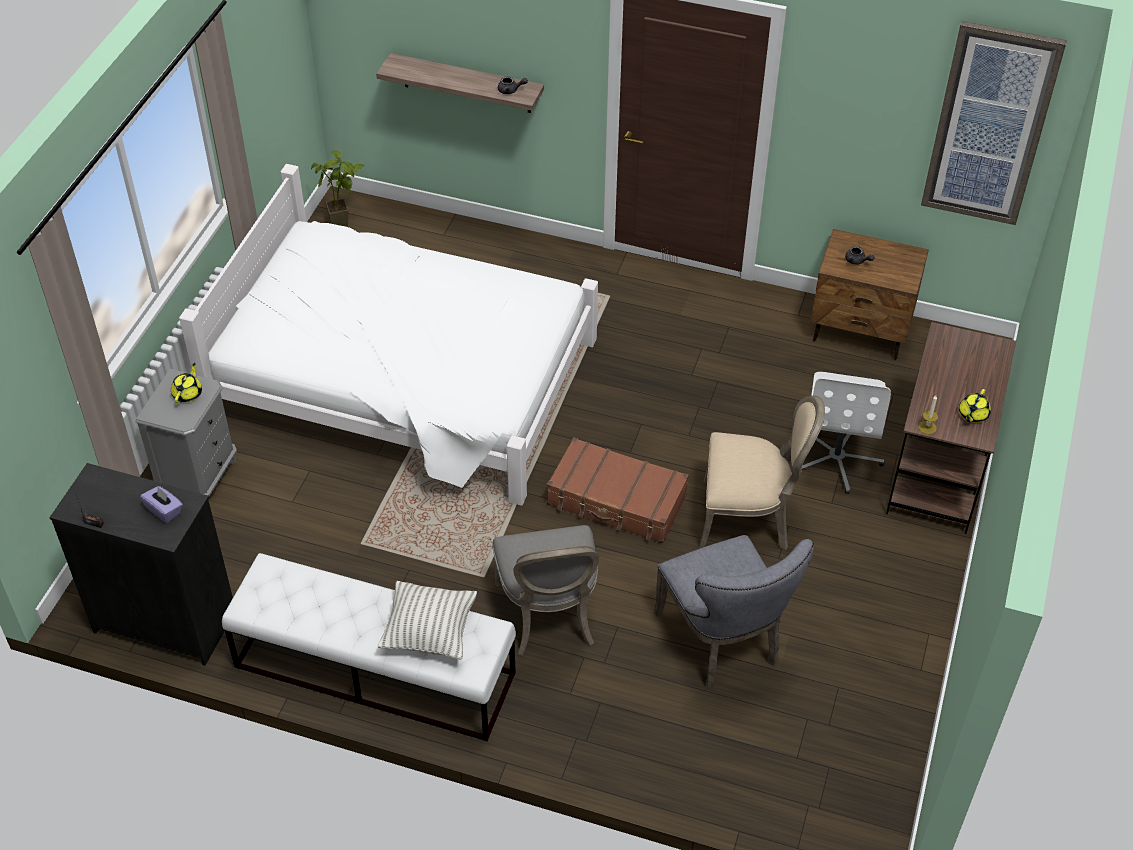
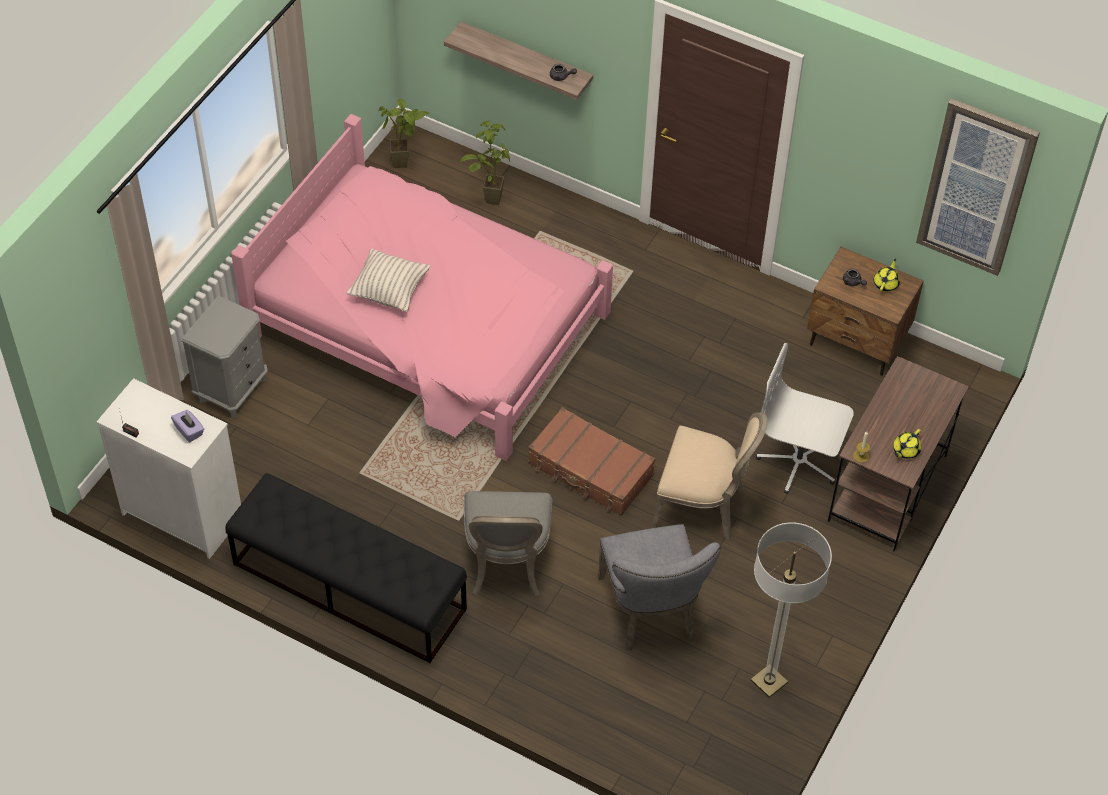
camera: 10 degrees right, 5 degrees up
(165, 621) = (183, 514): black dresser -> white dresser
(188, 393) = (229, 321): yellow teapot -> yellow teapot (886, 283)
(374, 670) = (348, 586): white bench -> black bench
(406, 382) = (429, 328): white bed -> pink bed
(429, 633) = (393, 566): pillow -> pillow (389, 291)
(439, 247) = (487, 197): none -> potted plant
(837, 458) = (799, 462): white office chair -> white office chair turned 90 degrees clockwise
(875, 696) = (769, 682): none -> floor lamp

